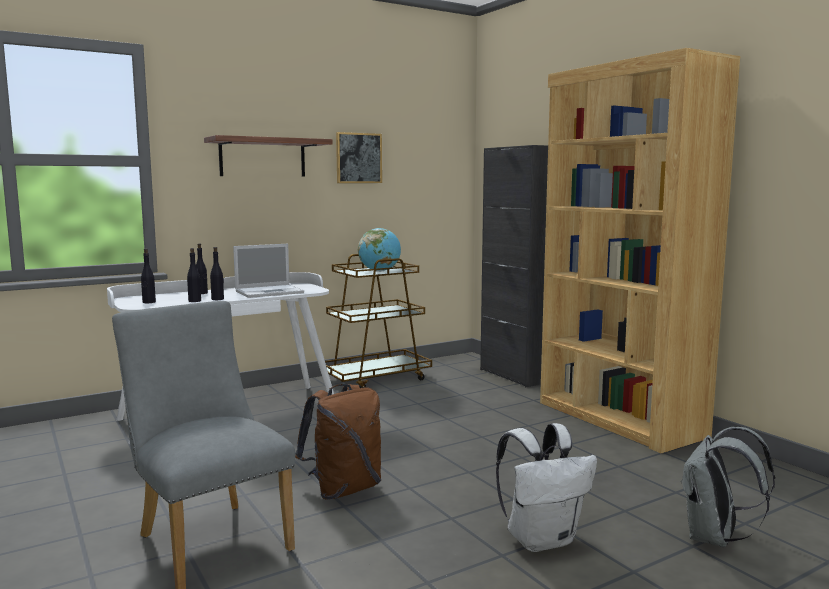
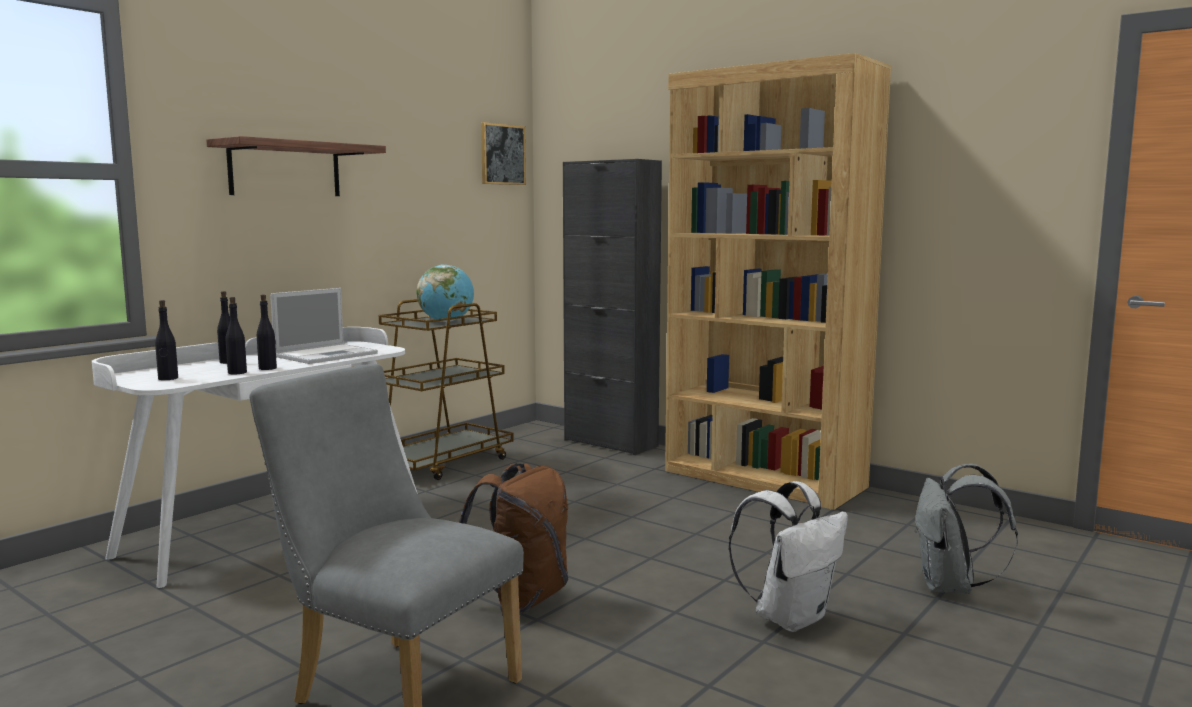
camera: 20 degrees left, 0 degrees up
(358, 158) = (403, 172): picture -> picture (502, 154)

